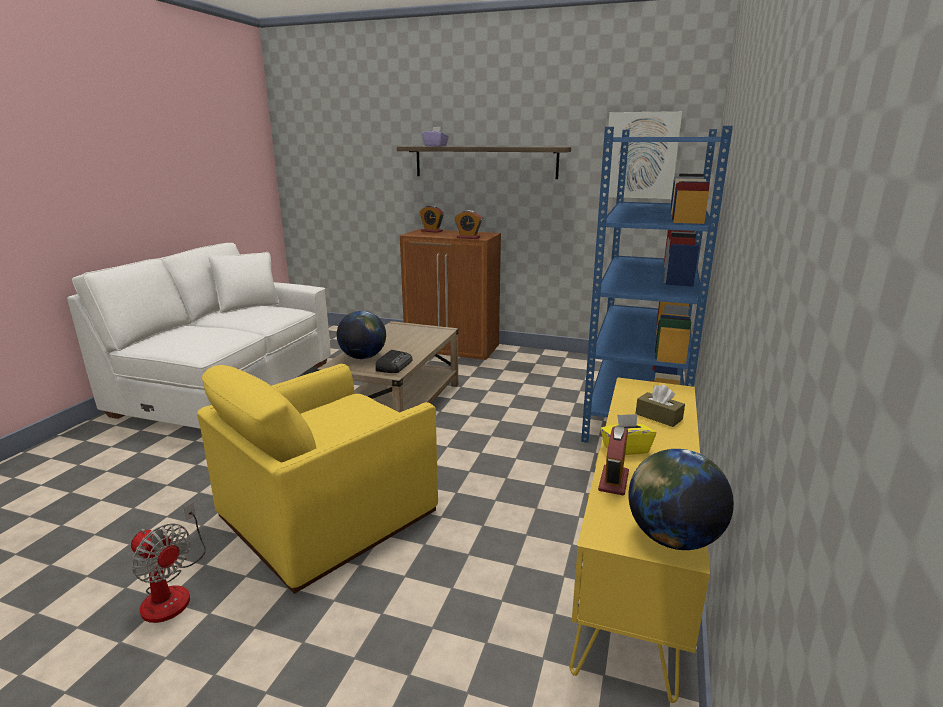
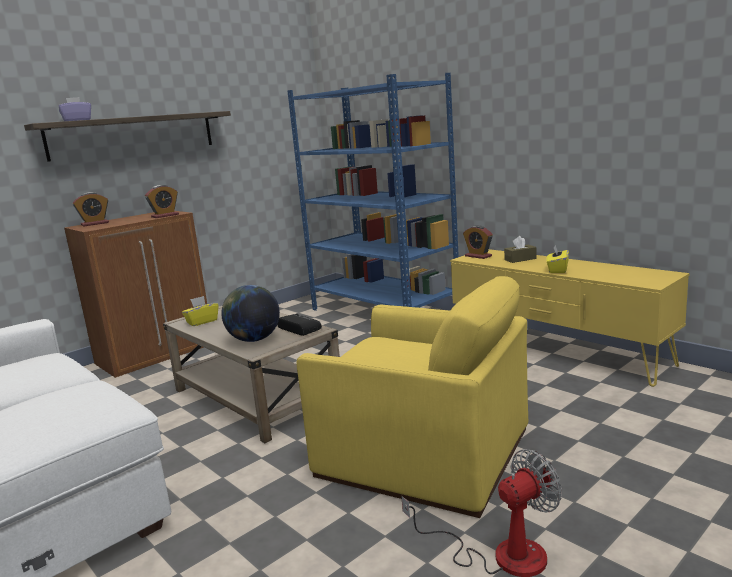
camera: 60 degrees left, 5 degrees down
(328, 512) = (422, 453): yellow armchair -> yellow armchair turned 45 degrees counterclockwise
(397, 331) = (202, 321): none -> yellow tissue box
(613, 481) = (595, 276): alarm clock -> alarm clock (478, 256)
(641, 155) = (273, 116): picture -> none
(672, 538) = (657, 274): globe -> none

